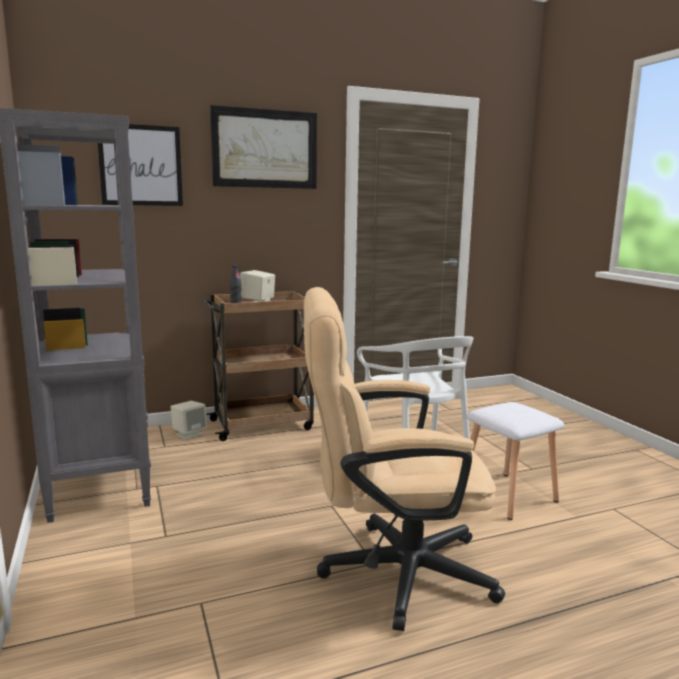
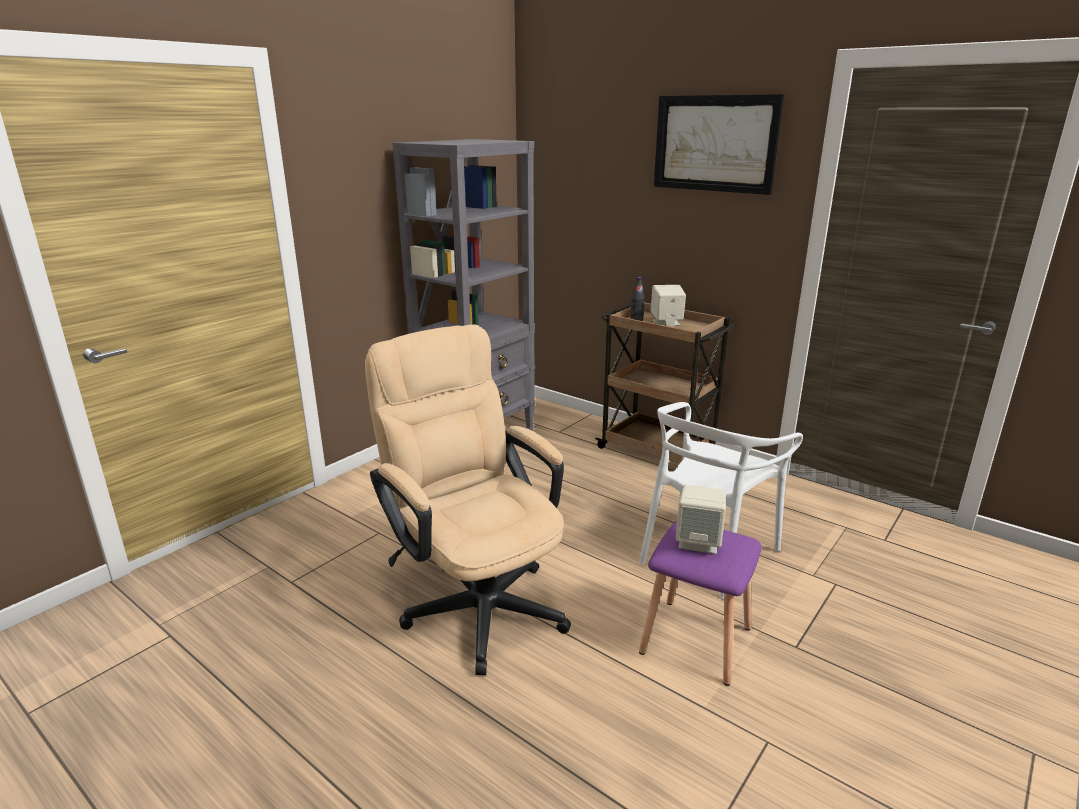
camera: 60 degrees right, 10 degrees up
(141, 165) = (596, 163): picture -> none
(189, 434) = (592, 431): beige speaker -> beige speaker (698, 542)
(506, 494) = (695, 638): white stool -> purple stool

